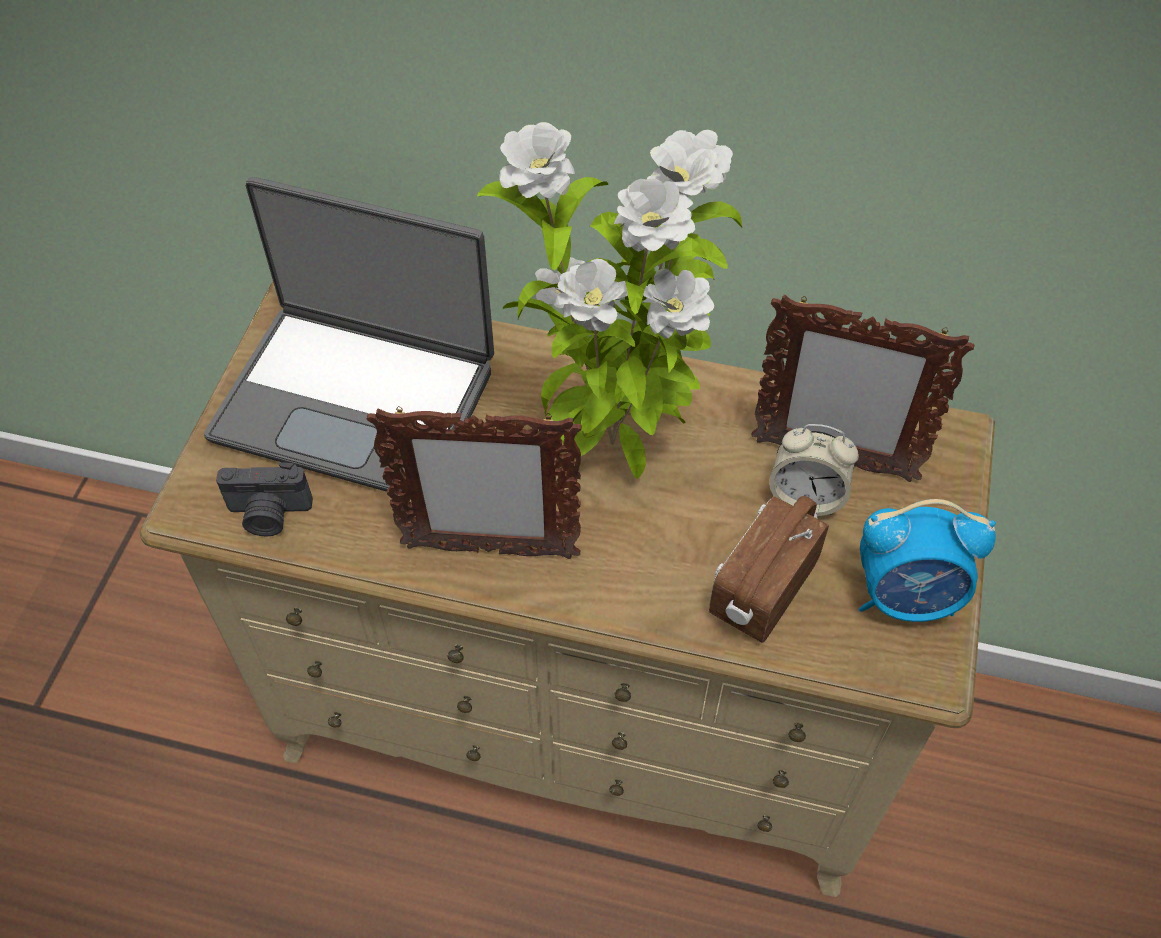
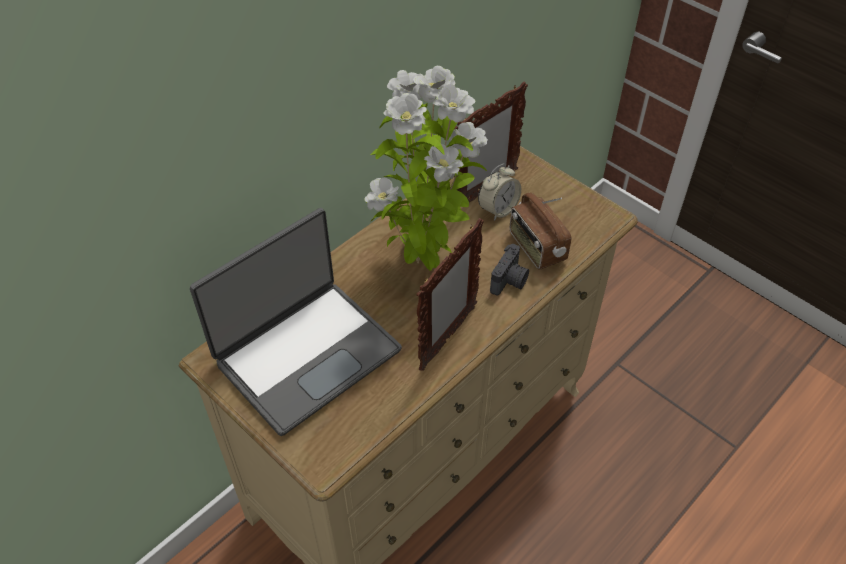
camera: 60 degrees left, 5 degrees down
(269, 514) = (356, 426): camera -> camera (510, 281)
(906, 597) = (570, 204): alarm clock -> none

